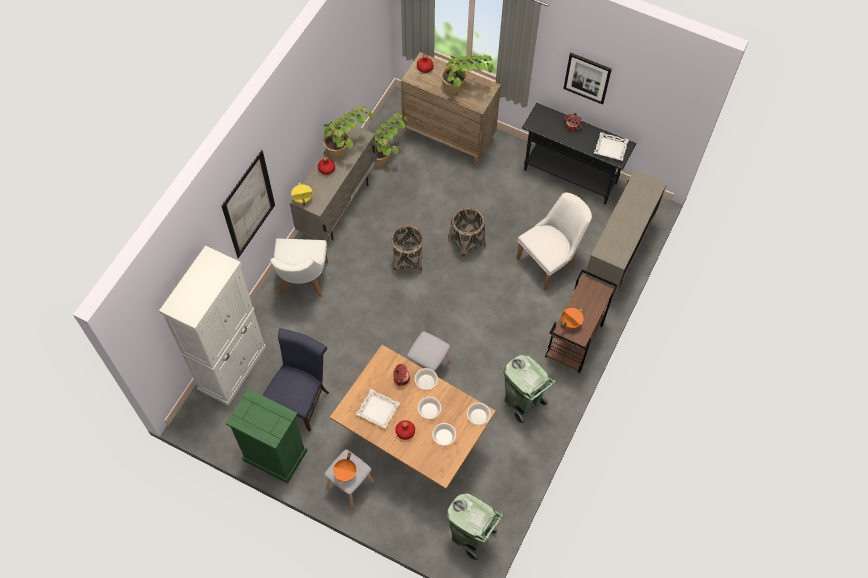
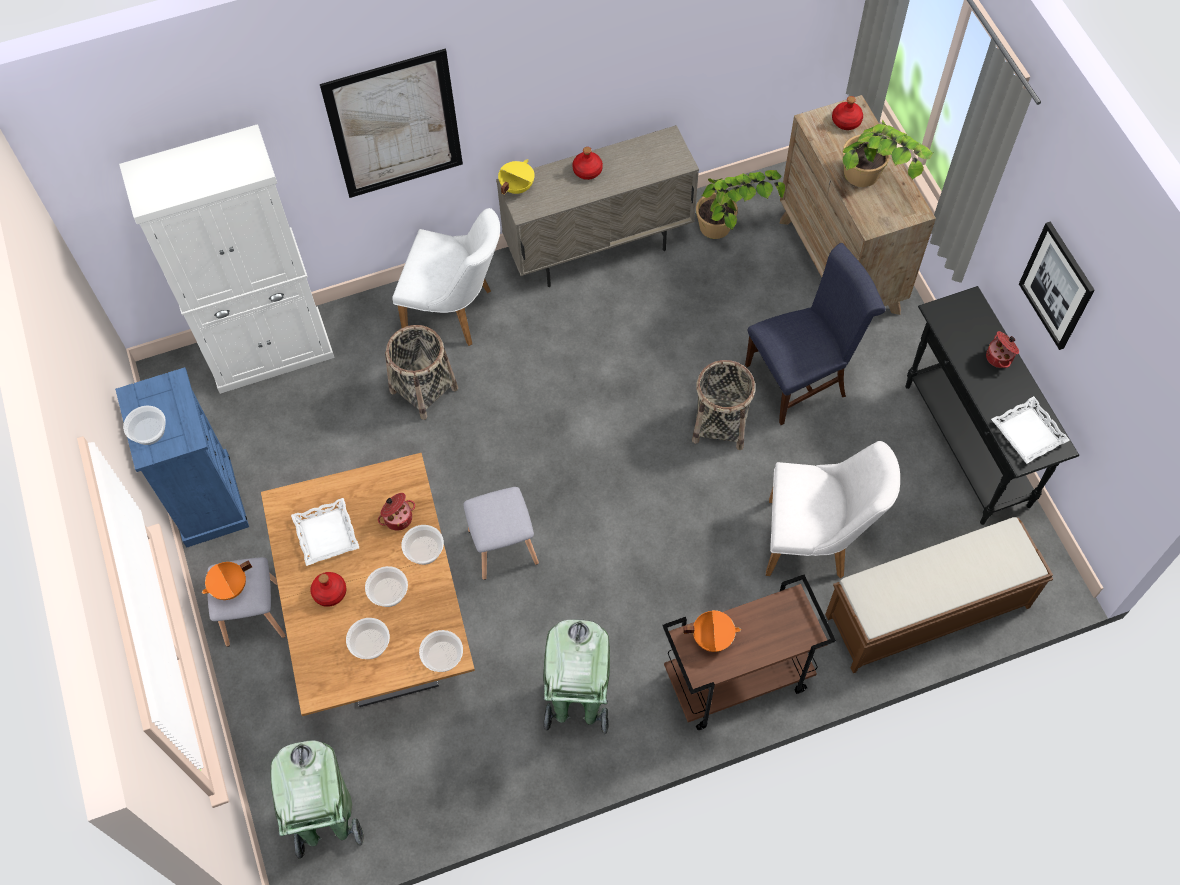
camera: 45 degrees right, 0 degrees up
(263, 427) = (149, 430): none -> bowl
(274, 455) = (207, 500): green dresser -> blue dresser
(300, 399) = (307, 456): blue chair -> blue chair (801, 378)
(302, 283) = (456, 312): white chair -> white chair turned 120 degrees counterclockwise
(347, 148) = (642, 162): potted plant -> none
(408, 260) = (618, 387): basket -> basket (424, 390)
(617, 255) = (925, 612): beige cabinet -> brown bench

